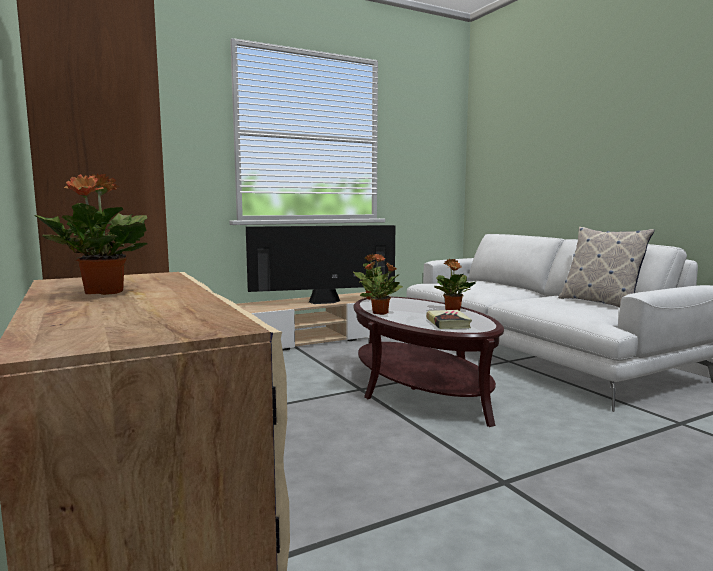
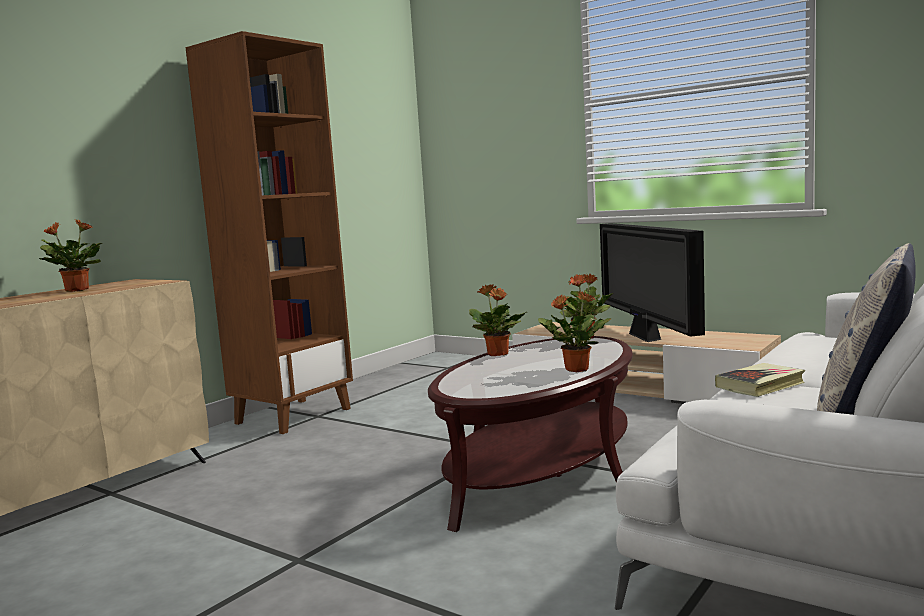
camera: 65 degrees right, 0 degrees up
(323, 302) = (645, 337): television -> television turned 150 degrees counterclockwise
(448, 323) = (481, 380): book -> book (760, 385)

